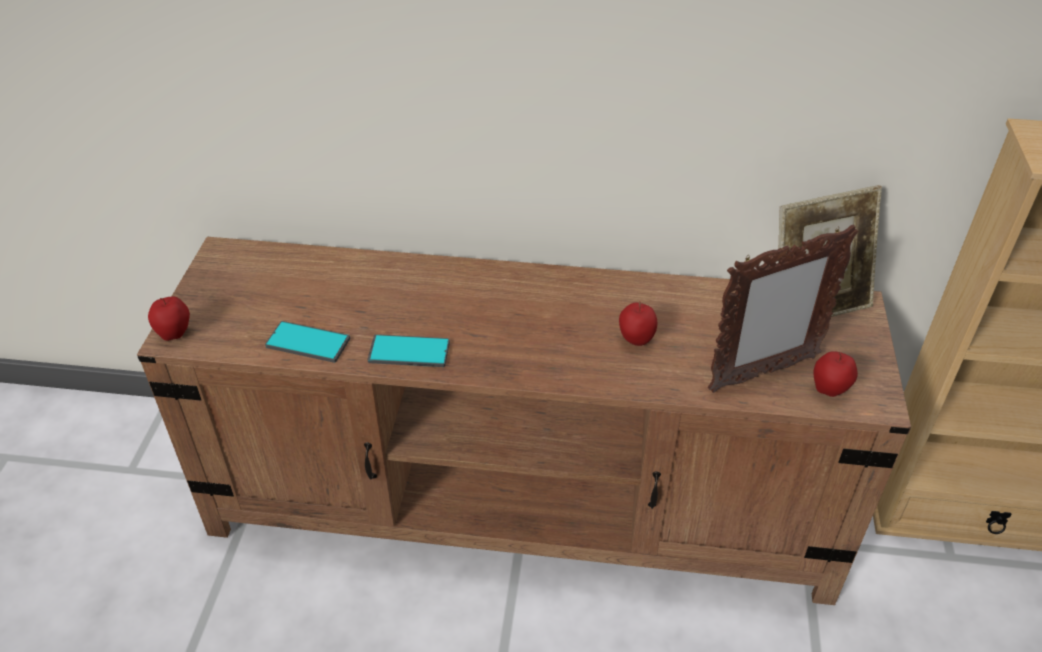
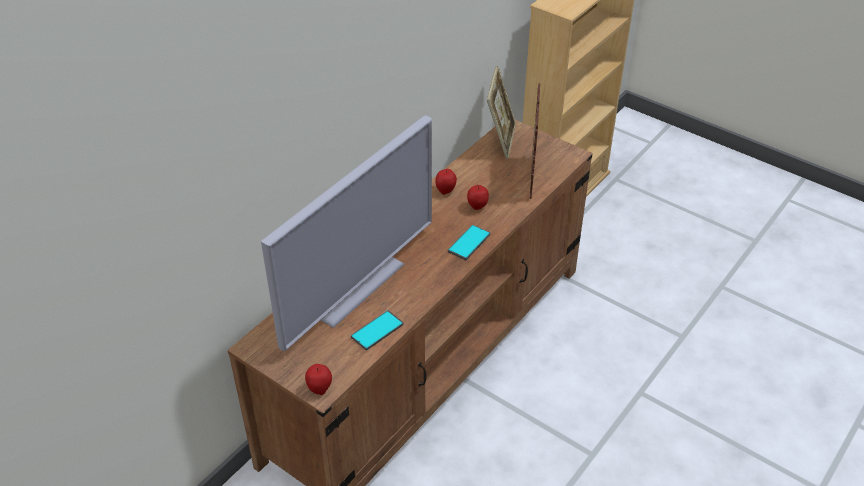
camera: 60 degrees left, 0 degrees up
(378, 289) = (354, 286): none -> television
(409, 352) = (419, 292): phone -> phone (469, 243)
(829, 390) = (556, 164): apple -> apple (445, 191)

